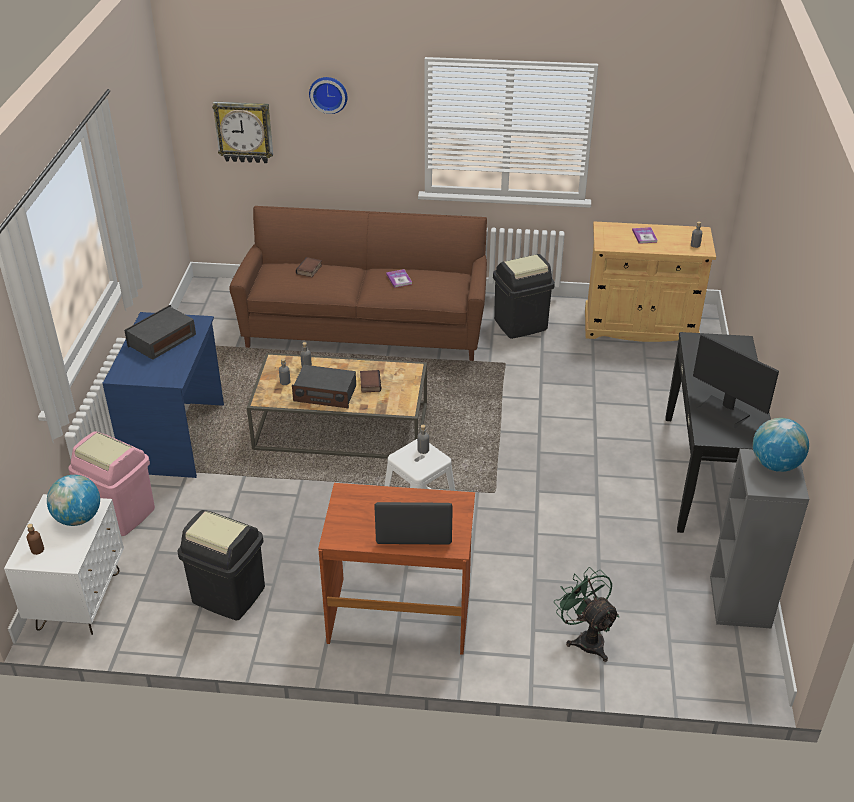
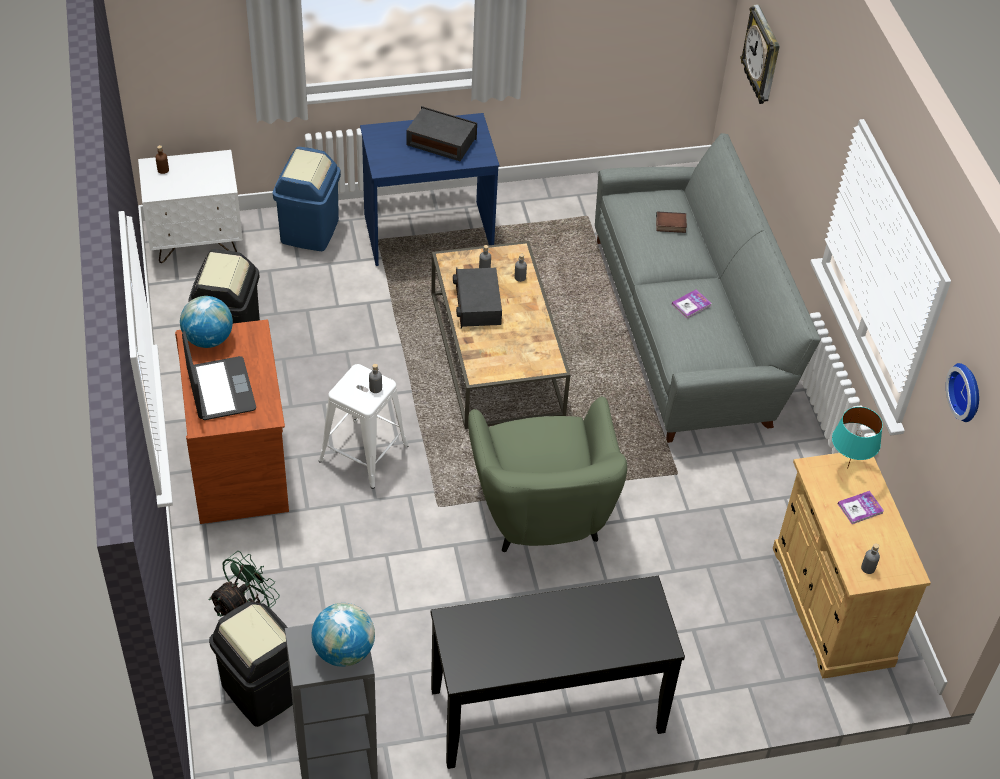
camera: 70 degrees right, 10 degrees up
(78, 518) = (207, 180): globe -> globe (208, 339)
(120, 514) = (309, 231): pink trash can -> blue trash can
(328, 94) = (807, 81): wall clock -> wall clock (967, 391)
(365, 325) = (688, 329): brown sofa -> grey sofa
(369, 383) = (510, 335): book -> none
(519, 437) = (542, 512): none -> green armchair
(520, 325) = (767, 475): black trash can -> black trash can (261, 691)
(608, 233) = (846, 468): none -> turquoise table lamp
(723, 411) = (504, 634): monitor -> none

